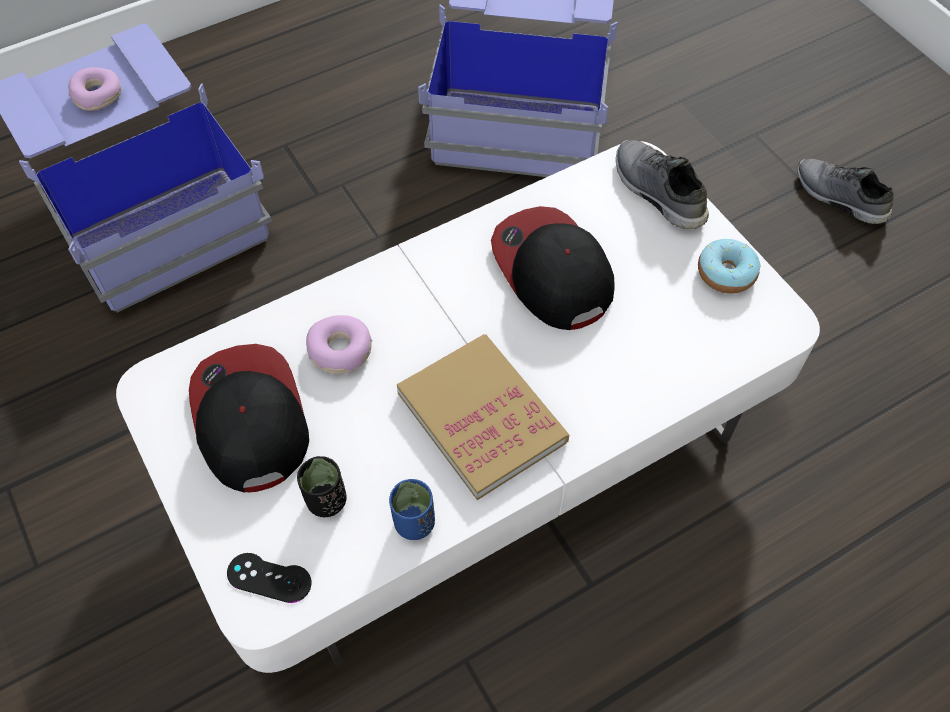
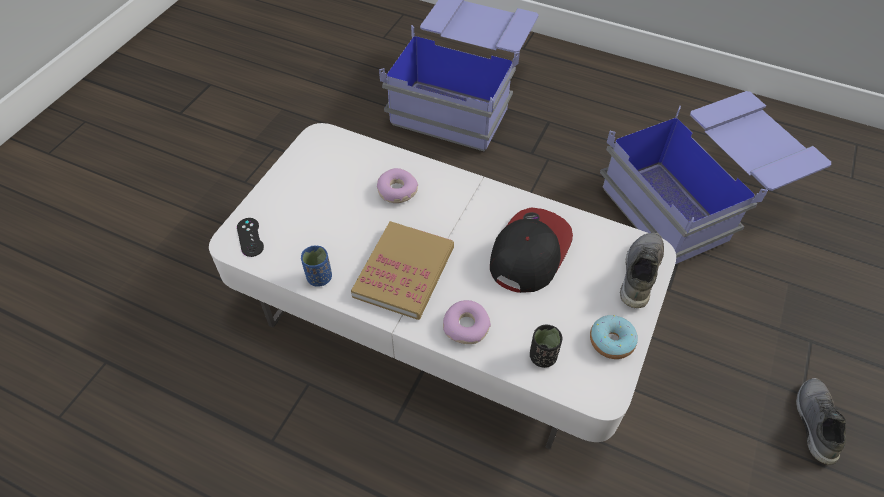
camera: 55 degrees right, 5 degrees down
(97, 95) = (480, 27): donut -> donut (466, 326)
(249, 419) = (329, 180): cap -> none
(326, 500) = (306, 235): black cup -> black cup (542, 356)

